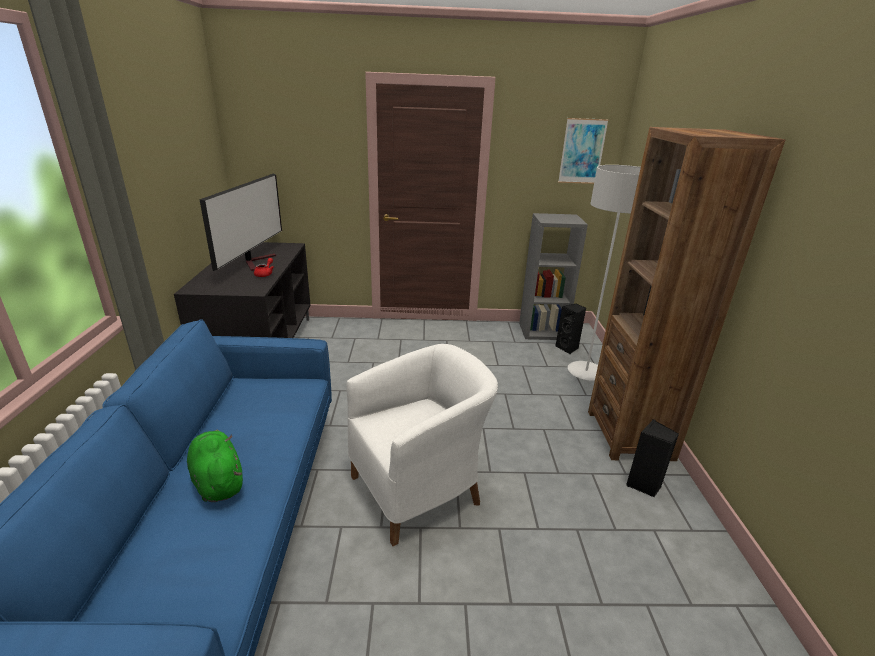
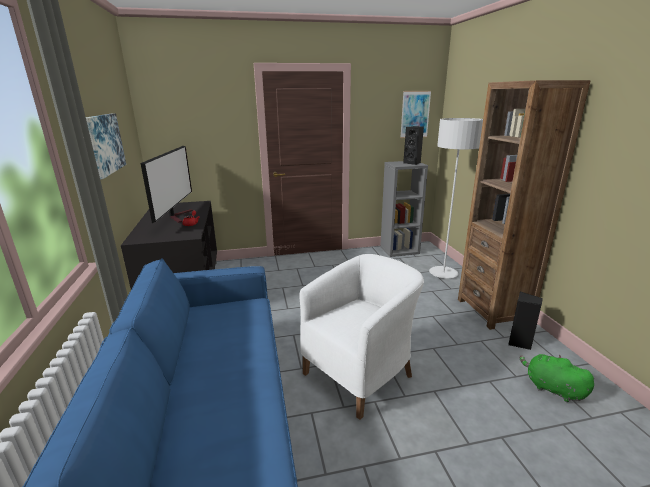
camera: 10 degrees left, 5 degrees down
(158, 174) = (103, 144): none -> picture
(218, 481) = (216, 386): green plush toy -> green plush toy (551, 388)
(568, 348) = (423, 259): black speaker -> black speaker (413, 163)

